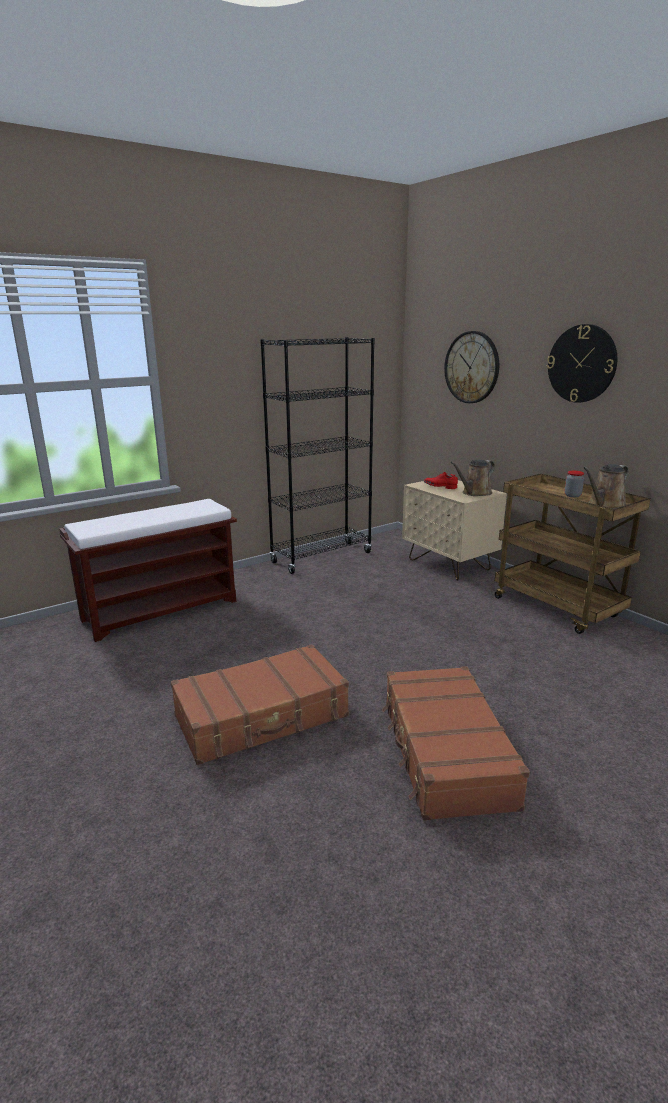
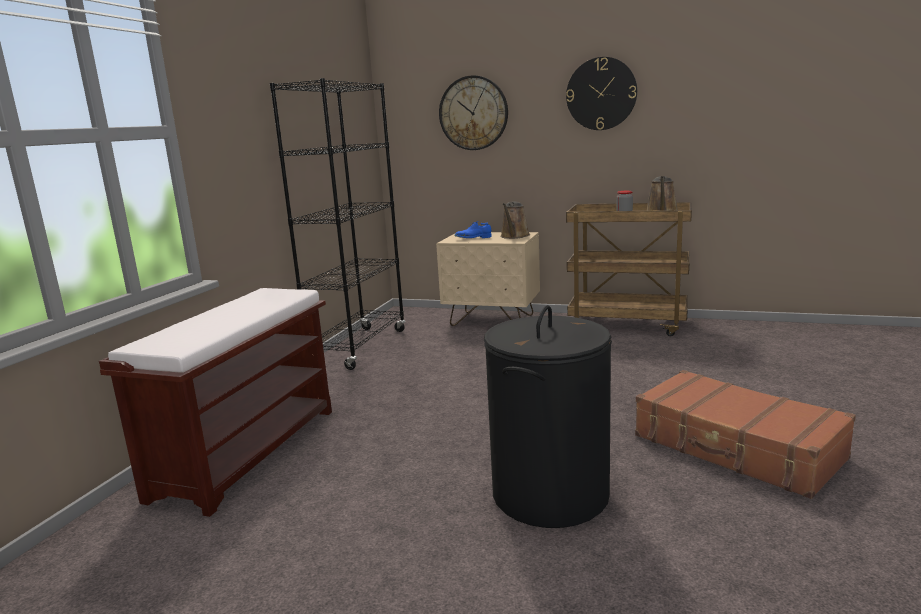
camera: 35 degrees left, 5 degrees down
(262, 717) = (549, 494): brown suitcase -> black laundry basket
(440, 487) = (473, 238): red shoe -> blue shoe

